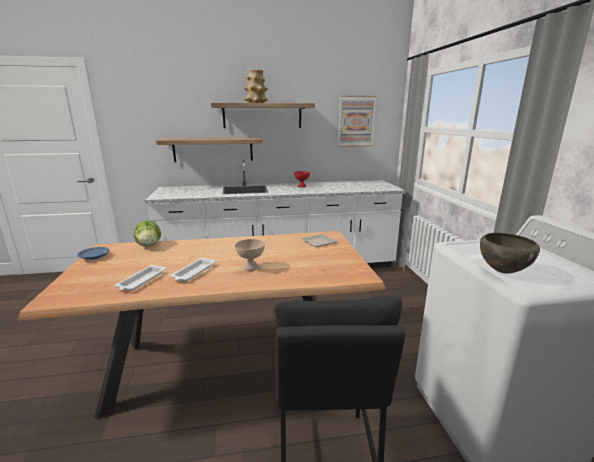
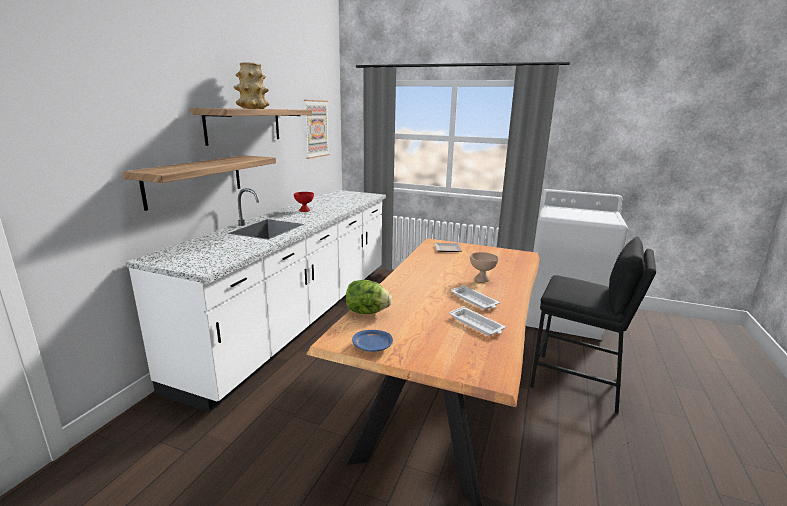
camera: 60 degrees left, 0 degrees up
(502, 271) = (594, 219): brown bowl -> none

